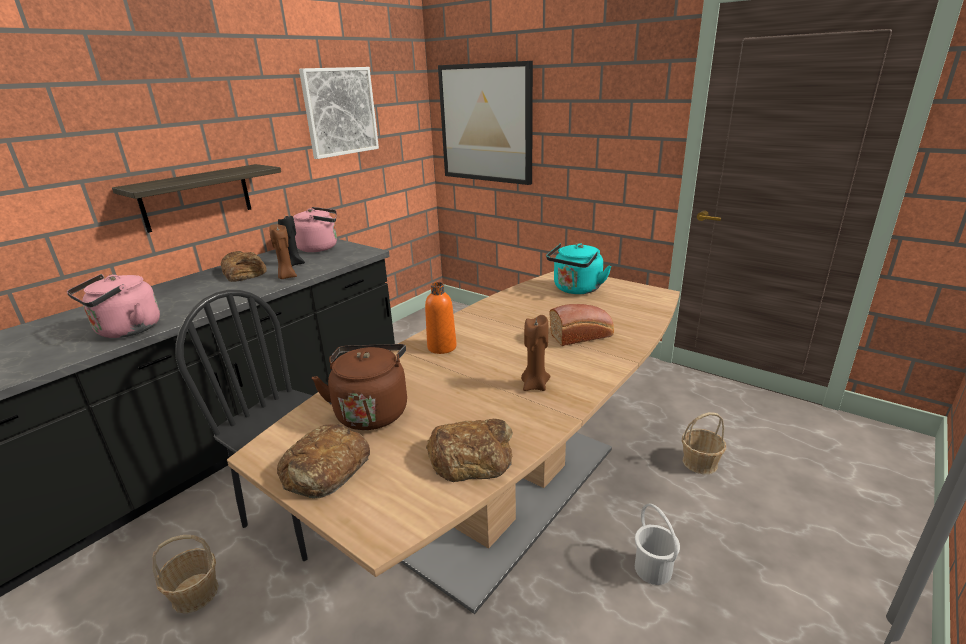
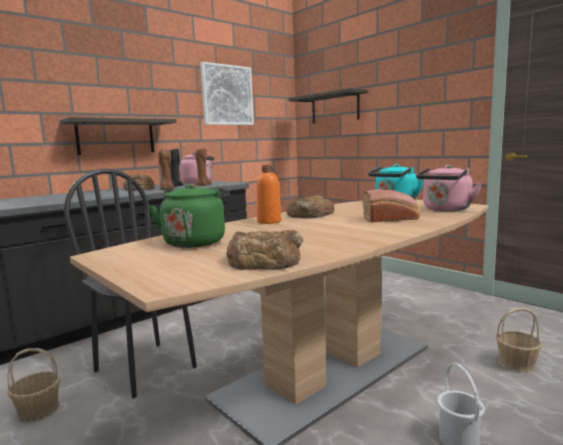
camera: 10 degrees right, 15 degrees down
(125, 331) = (40, 202): pink kettle -> pink kettle (445, 209)
(325, 469) = (140, 261): bread -> bread (310, 214)
(372, 411) = (195, 242): brown kettle -> green kettle
(486, 123) = (335, 108): picture -> shelf
(534, 385) = (338, 236): brown candle -> brown candle (202, 185)

